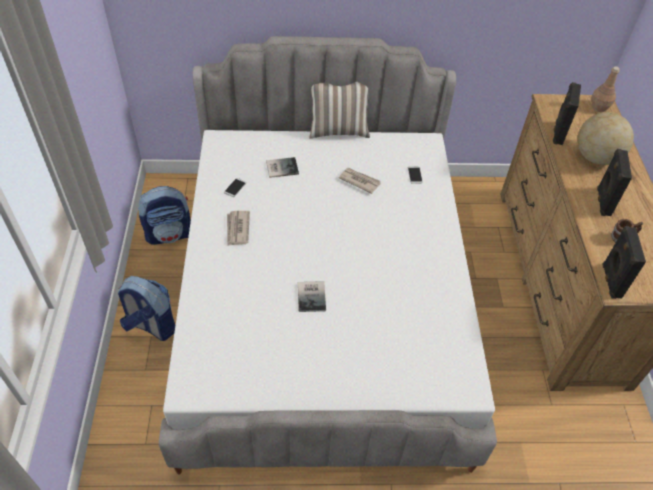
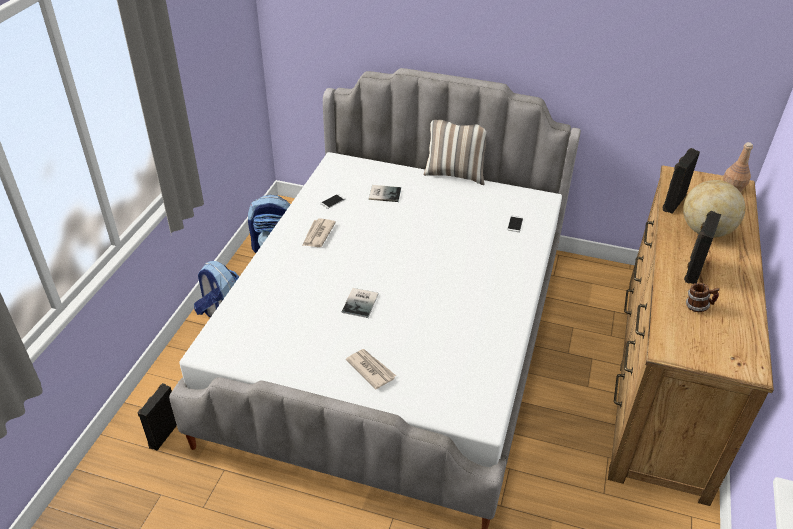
camera: 20 degrees right, 10 degrees down
(359, 181) = (455, 218): newspaper -> newspaper (370, 369)
(610, 281) = (665, 341): black speaker -> black speaker (163, 434)

